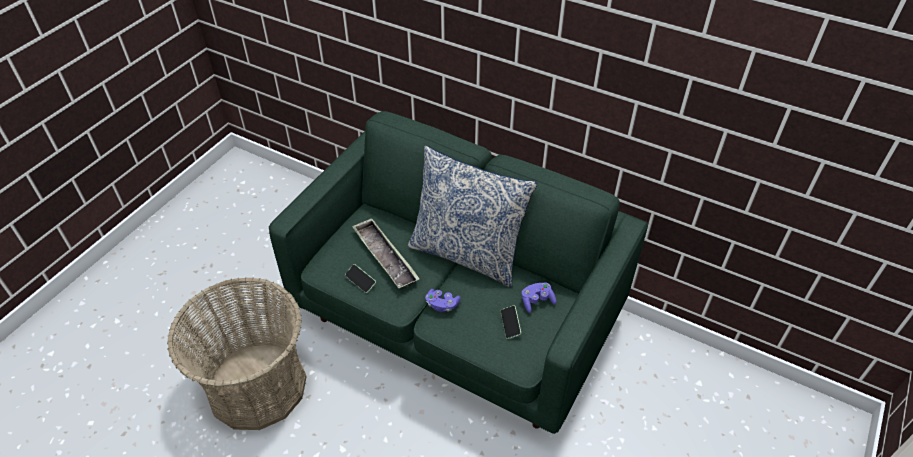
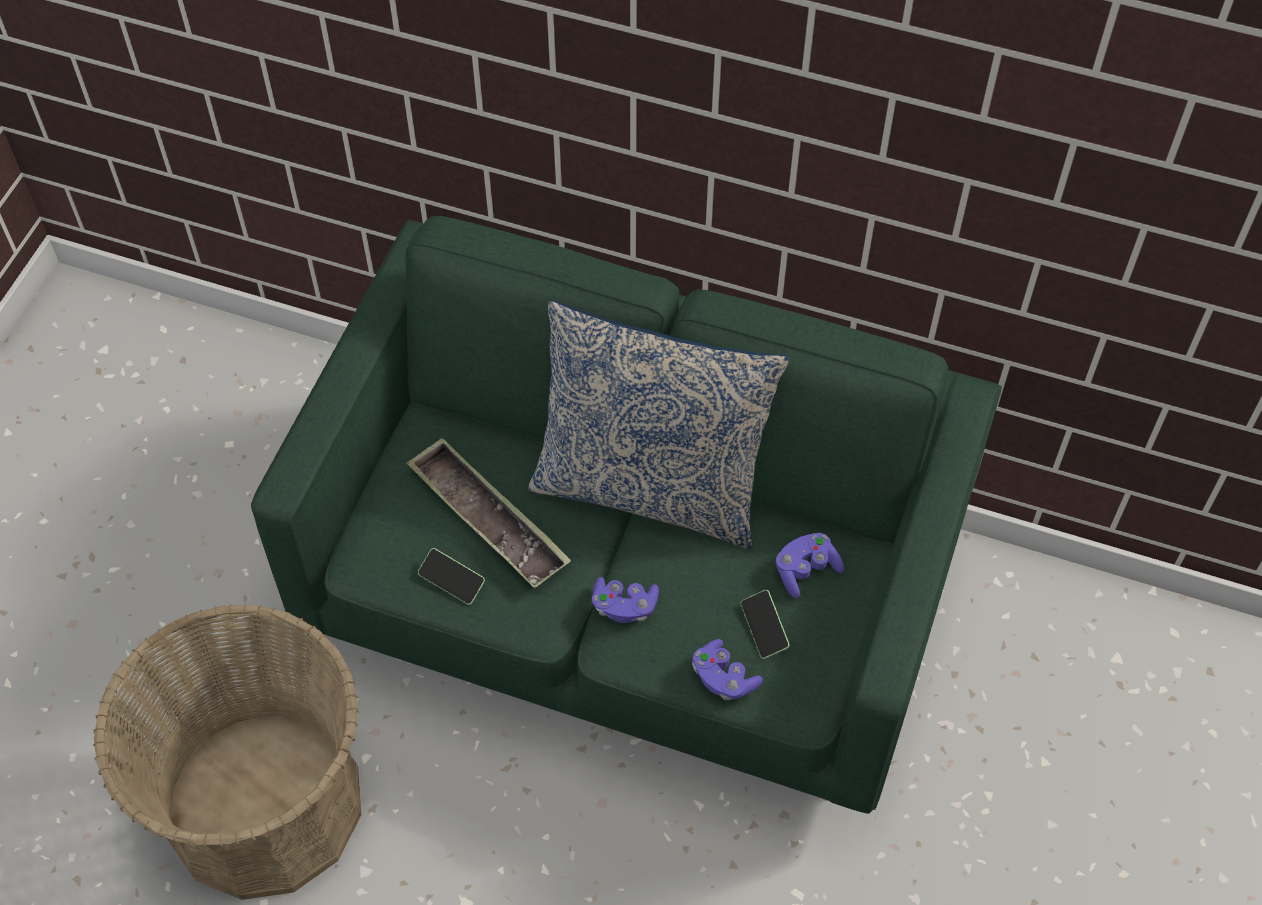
camera: 10 degrees left, 10 degrees up
(484, 345) = (723, 678): none -> purple game controller

